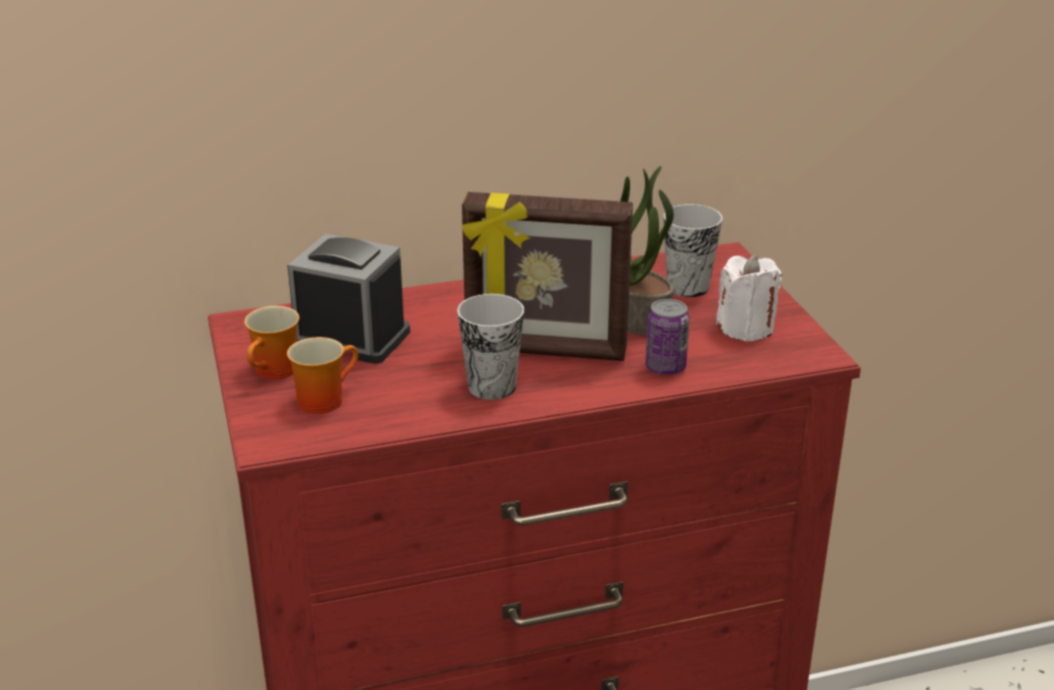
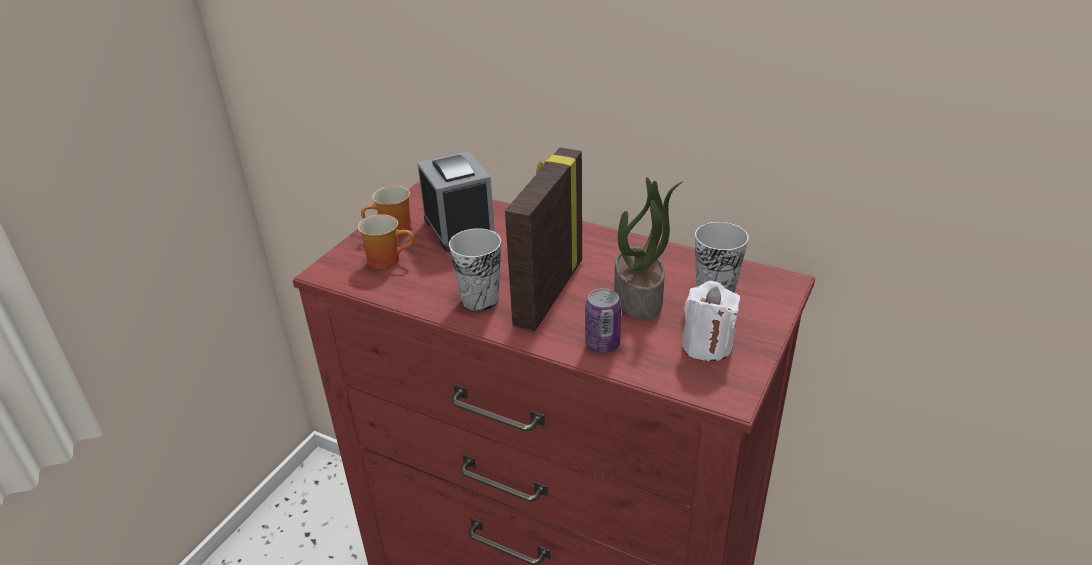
camera: 45 degrees right, 5 degrees up
(545, 351) = (547, 292): picture frame -> picture frame turned 60 degrees clockwise

